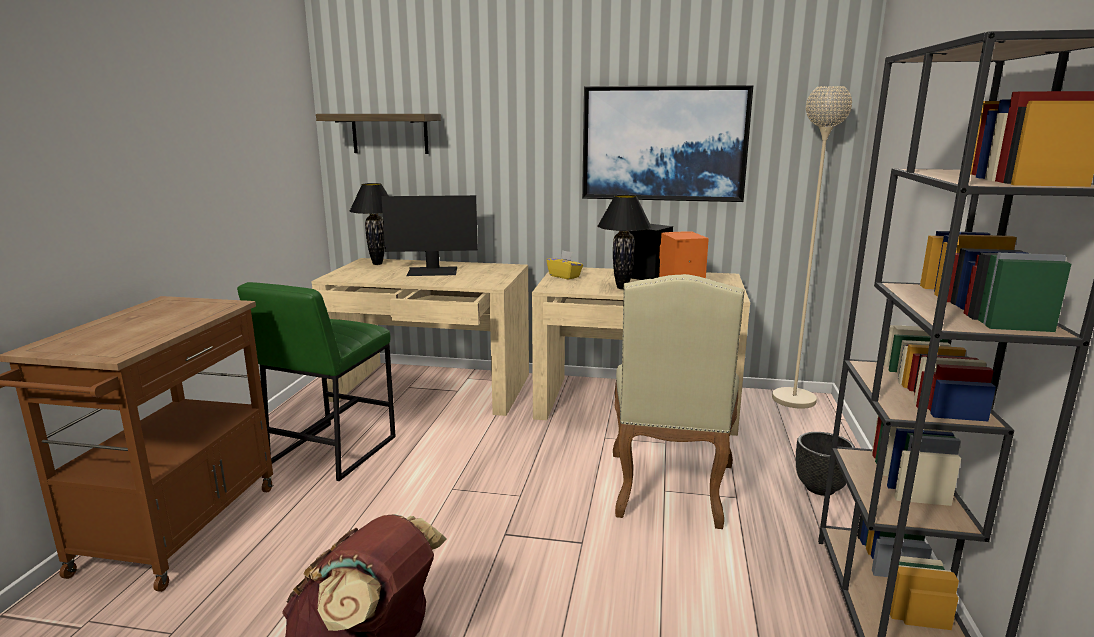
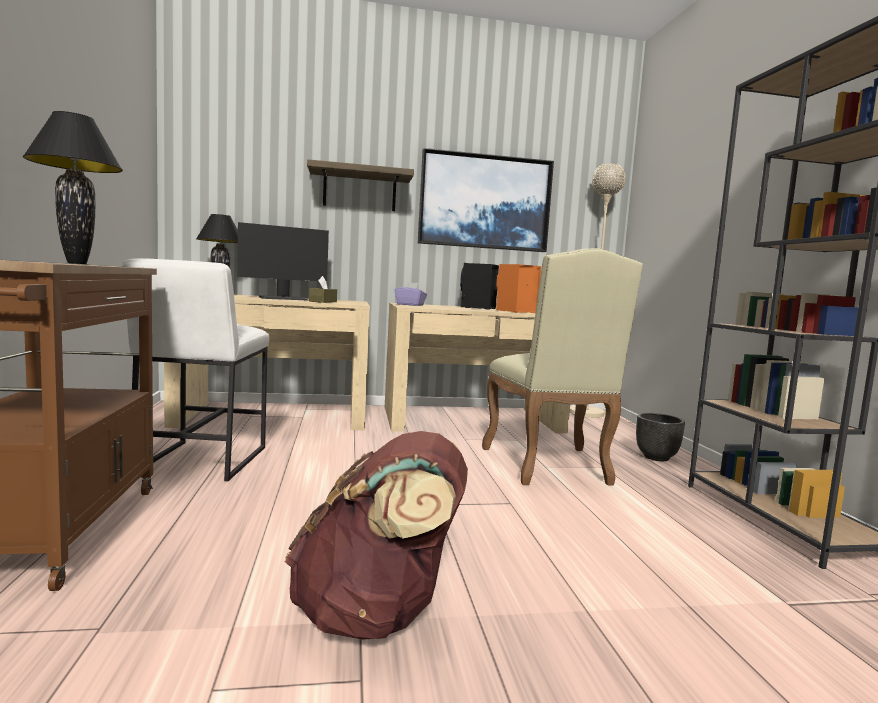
camera: 20 degrees left, 10 degrees down
(331, 451) = (201, 461): green chair -> white chair
(390, 133) = (237, 174): shelf -> shelf (359, 190)
(465, 279) = (323, 301): none -> brown tissue box
(564, 276) = (410, 305): yellow tissue box -> purple tissue box
(622, 288) = (469, 309): black table lamp -> black table lamp (77, 263)

